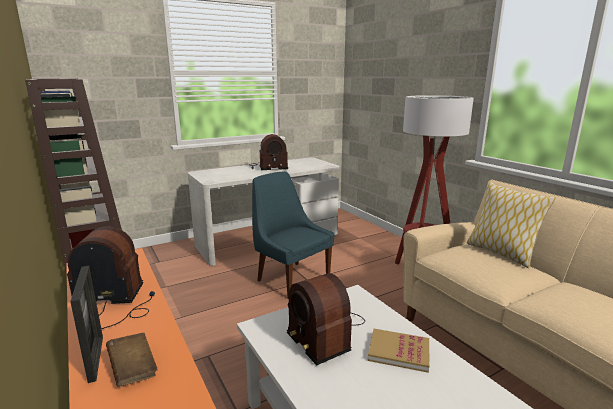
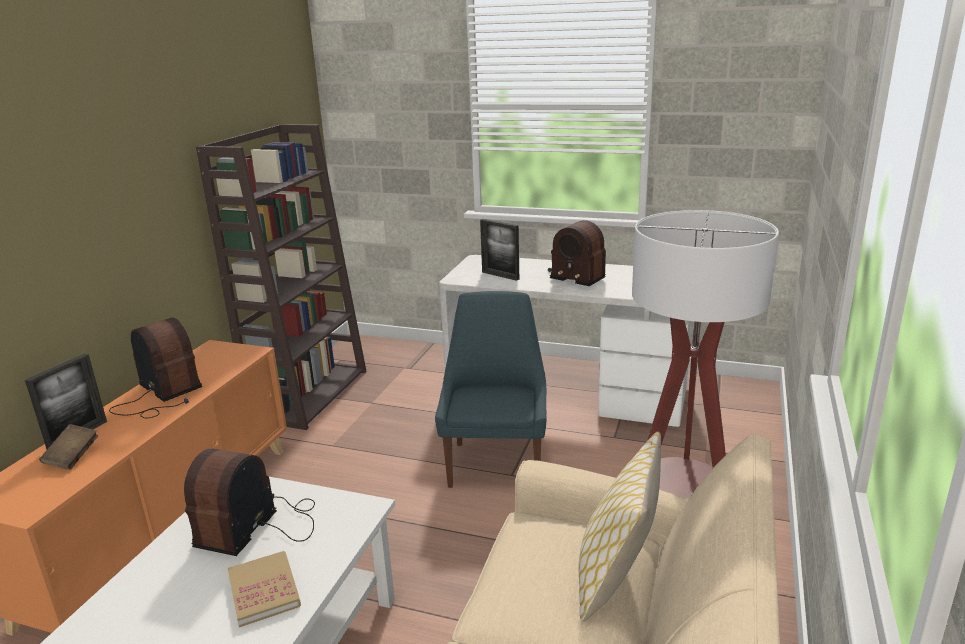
camera: 50 degrees right, 5 degrees up
(231, 175) = (500, 275): none -> picture frame

